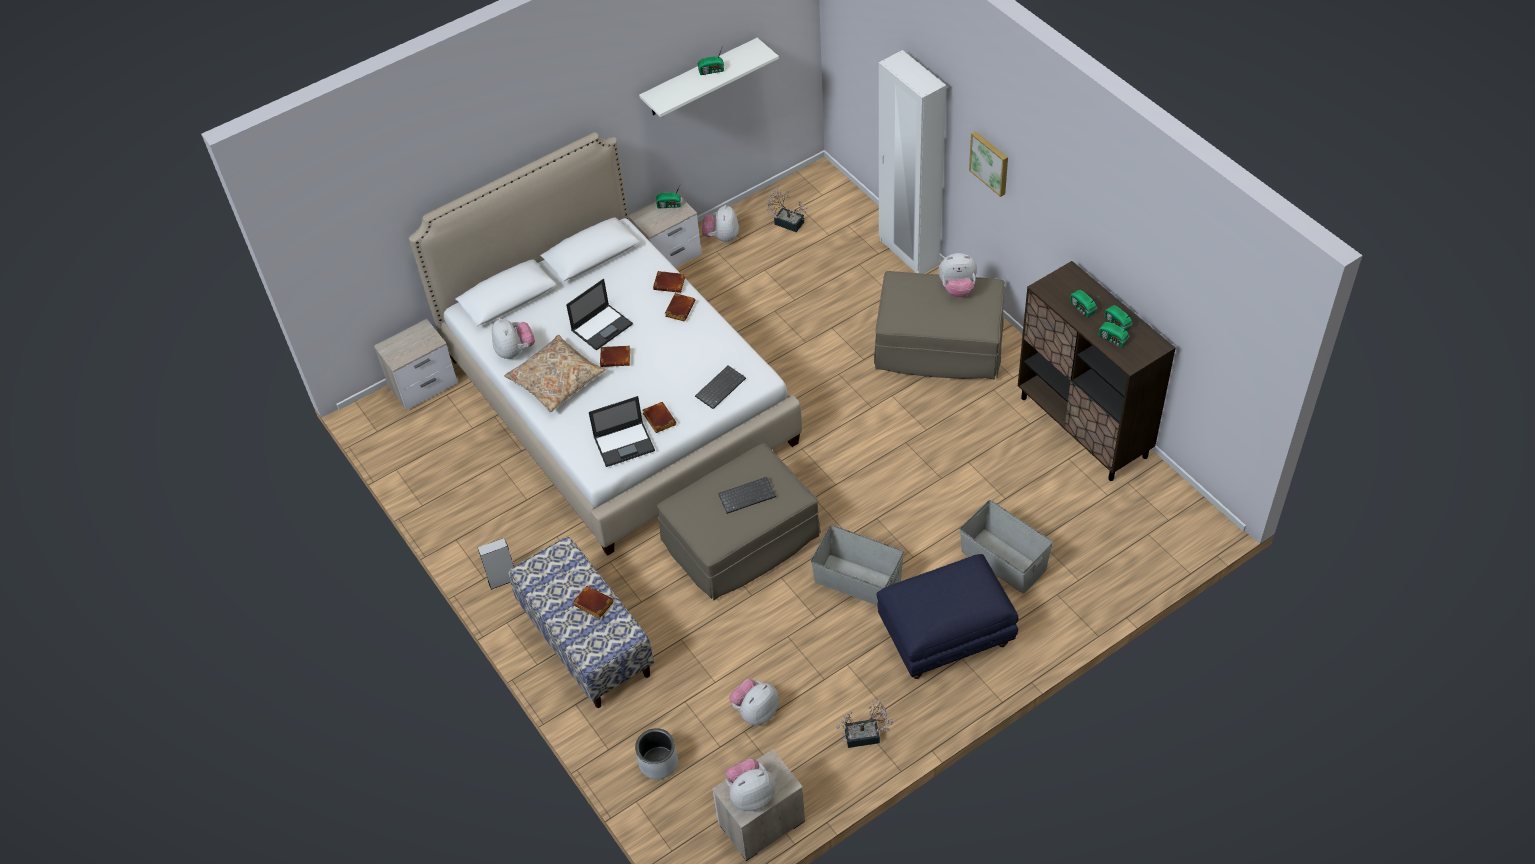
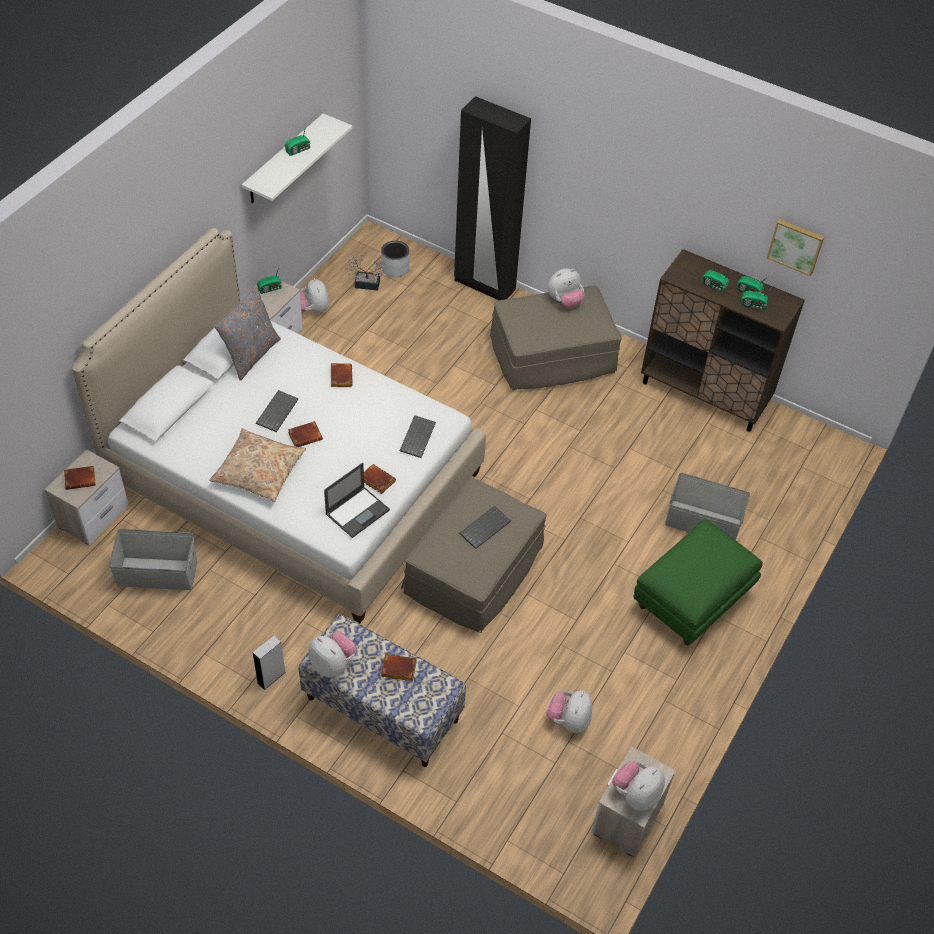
camera: 30 degrees left, 0 degrees up
(515, 351) = (203, 455): plush toy -> plush toy (333, 664)
(602, 327) = (276, 411): laptop -> keyboard
(608, 266) = (251, 354): none -> grey pillow
(658, 762) = (508, 797): grey planter -> grey planter (395, 269)
(670, 283) = (319, 356): brown book -> brown book (81, 479)
(857, 580) = (593, 576): grey storage box -> grey storage box (157, 573)
(866, 736) = (674, 708): potted plant -> none
(908, 253) = (484, 285): white wardrobe -> black wardrobe
(944, 637) = (691, 601): blue ottoman -> green ottoman
(990, 162) = (582, 180): picture -> picture (796, 246)

